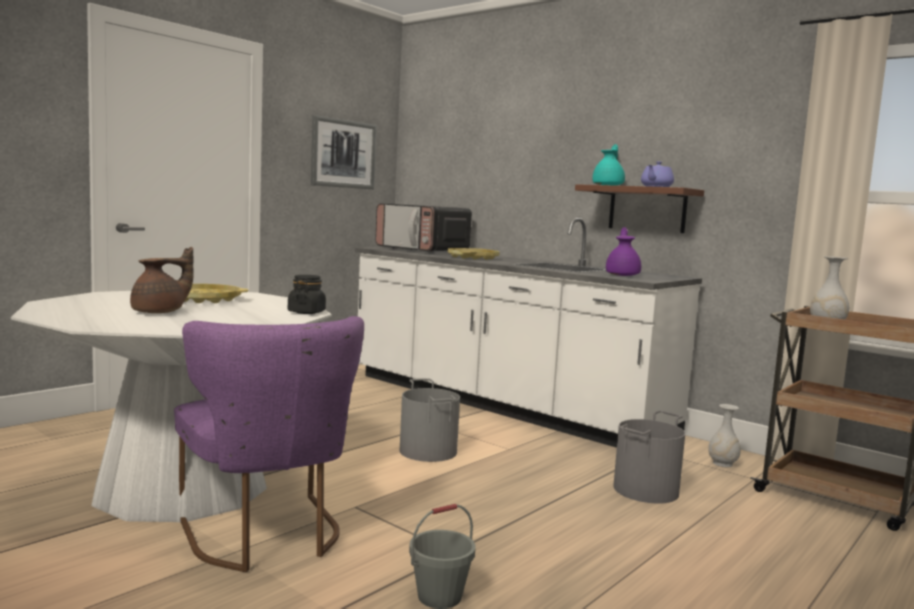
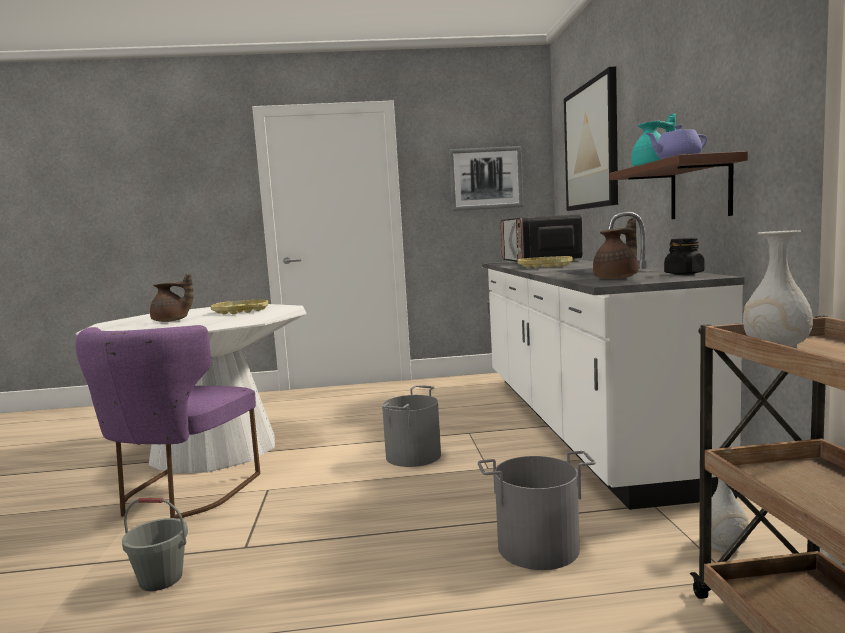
camera: 45 degrees right, 0 degrees up
(306, 312) = (253, 321): black jar -> black jar (684, 274)
(482, 146) = (591, 146): none -> picture
(623, 275) = (617, 278): purple teapot -> brown teapot

